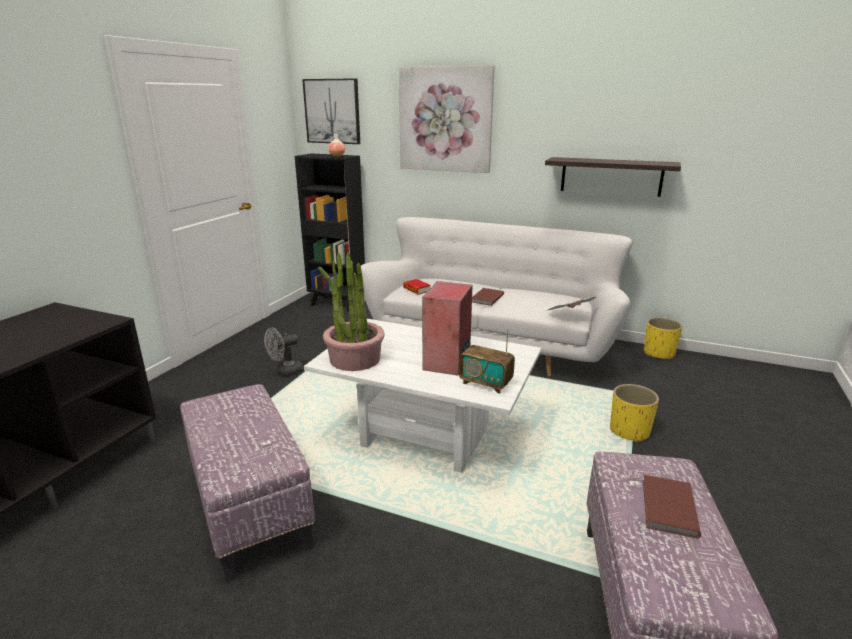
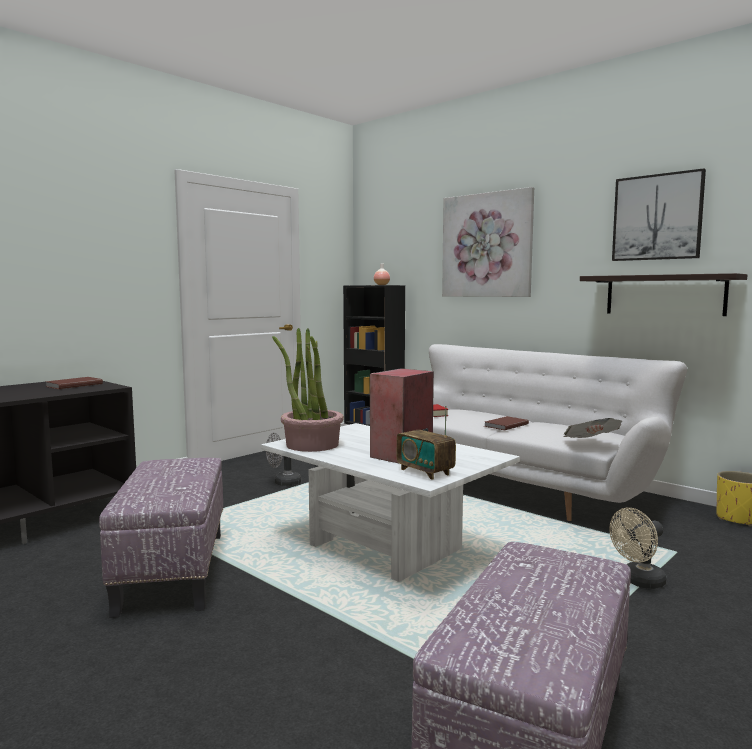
camera: 20 degrees right, 15 degrees down
(332, 111) = (385, 245): picture -> picture (657, 217)
(629, 431) = (638, 582): yellow planter -> beige fan
(667, 508) = (542, 587): brown book -> brown book (73, 385)

